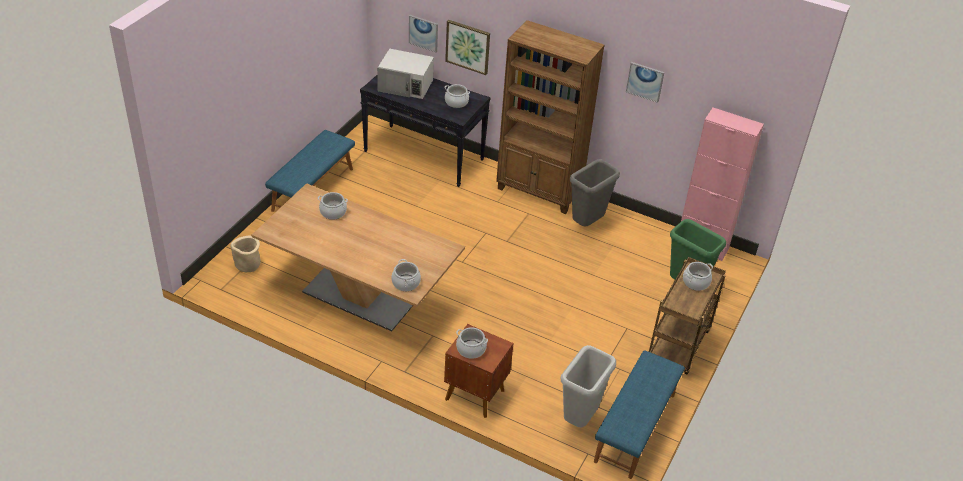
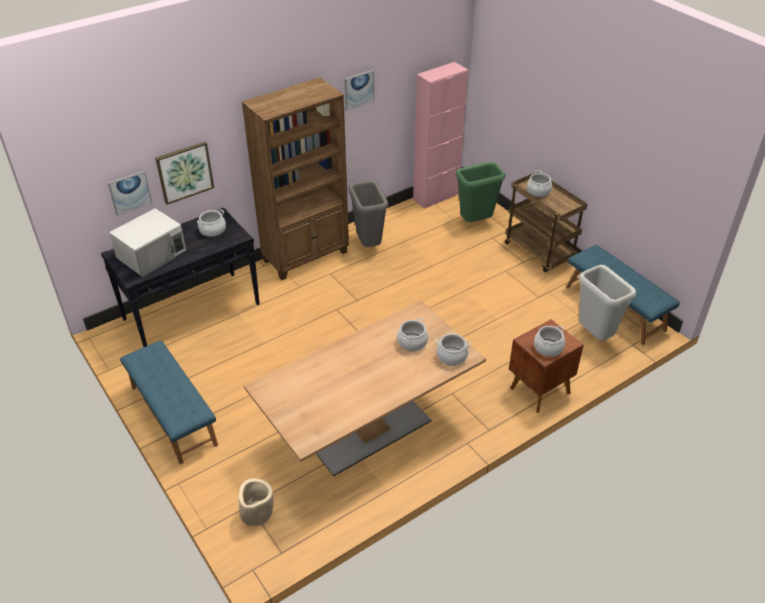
camera: 60 degrees left, 0 degrees up
(333, 212) = (309, 377): cooking pot -> cooking pot (412, 342)

